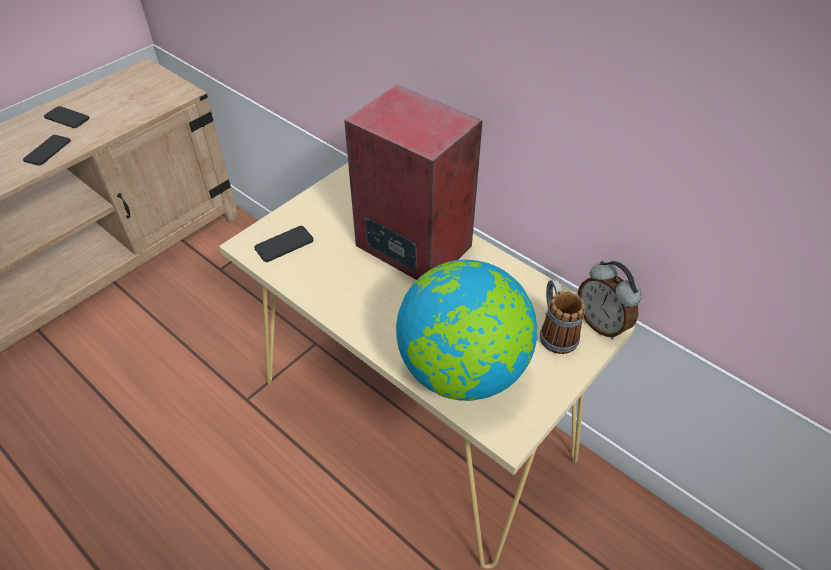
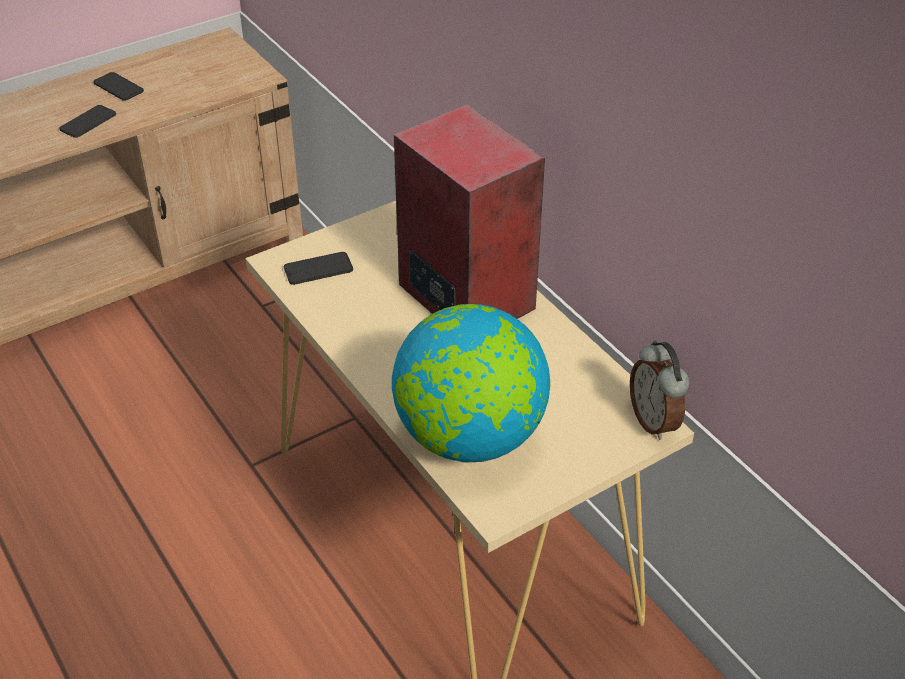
camera: 15 degrees right, 5 degrees down
(555, 332) = (594, 419): mug -> none

